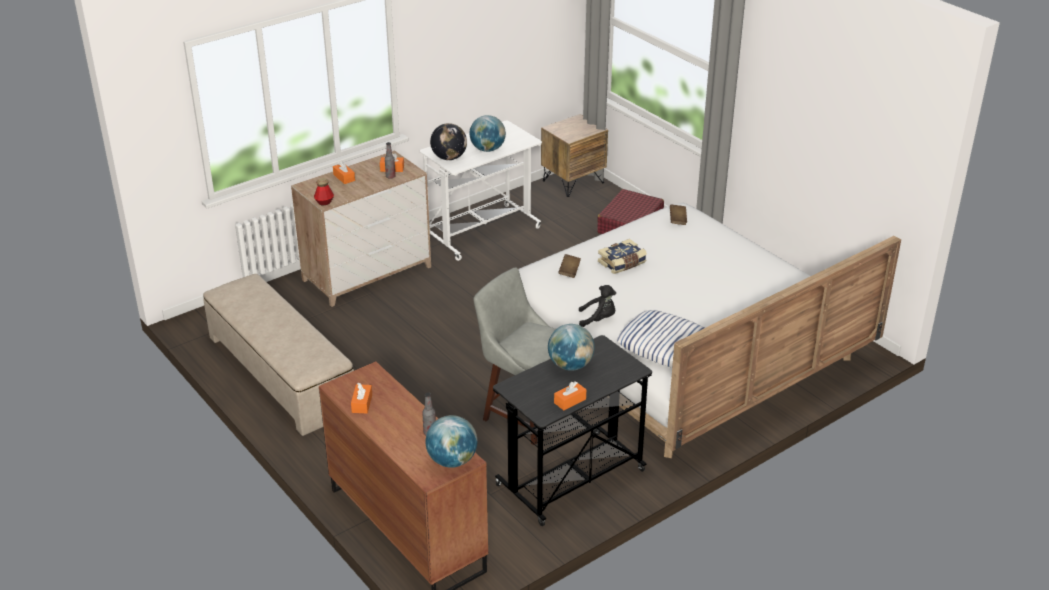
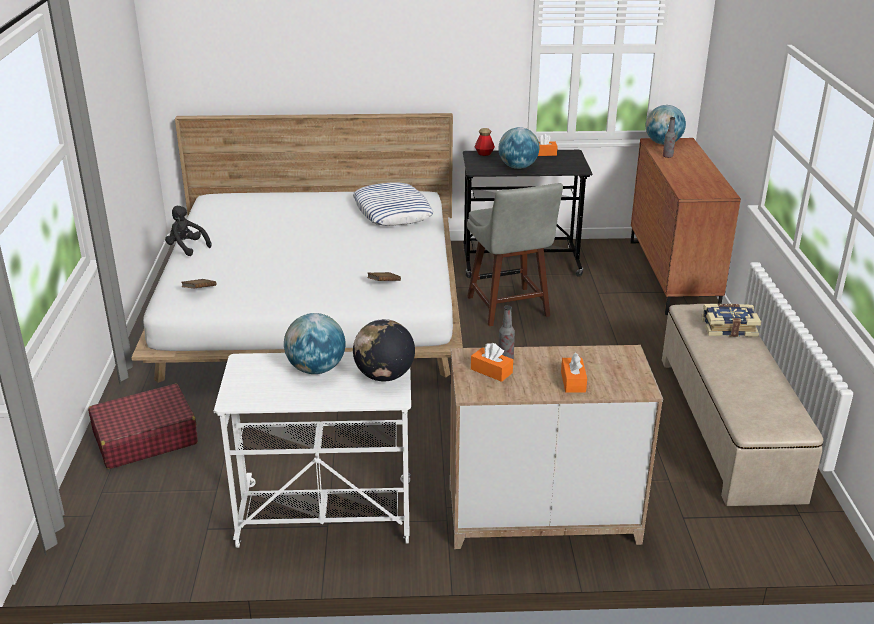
camera: 145 degrees left, 5 degrees down
(324, 202) = (629, 353): bottle -> bottle (484, 154)
(362, 403) = (709, 180): orange tissue box -> none
(573, 182) = (88, 547): brown nightstand -> none
(598, 319) = (415, 245): black plush toy -> black plush toy (187, 248)
(622, 263) = (325, 272): book -> book (728, 327)

